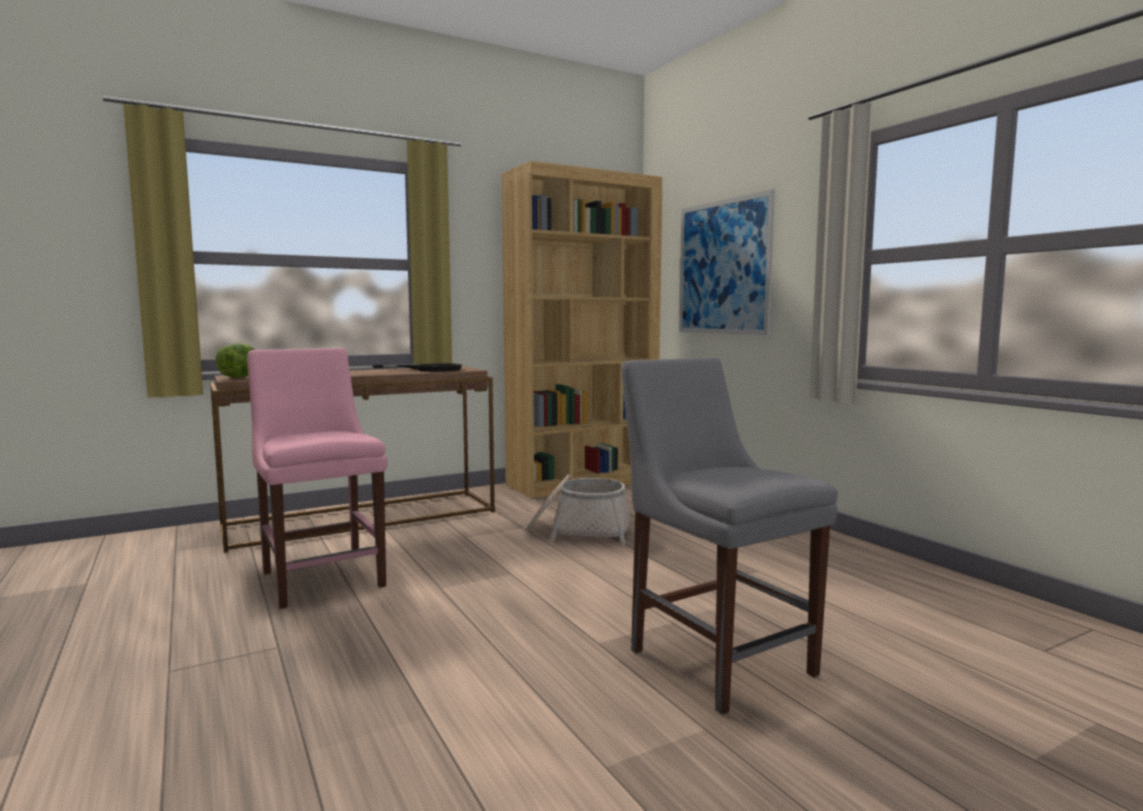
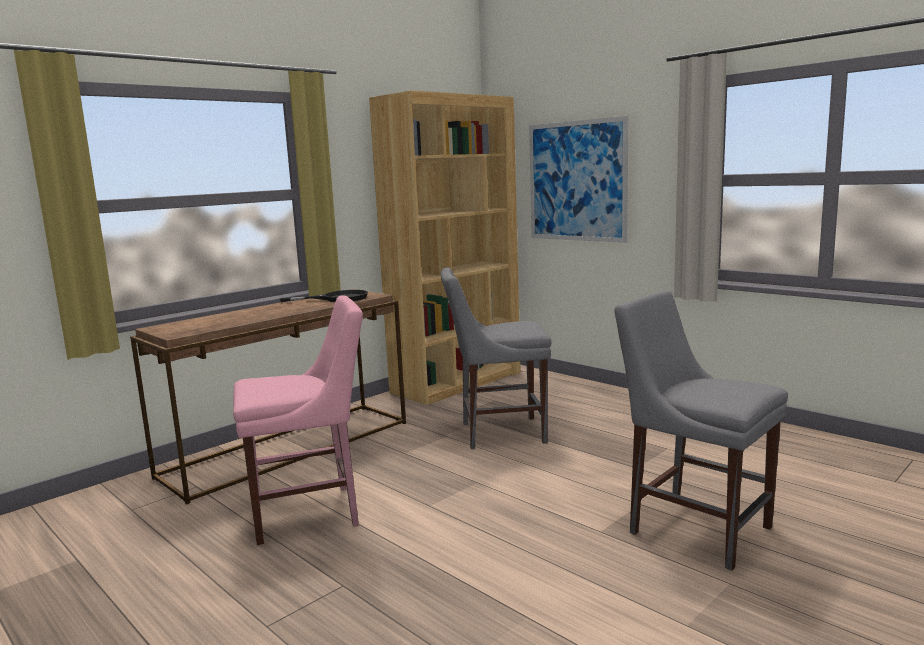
camera: 15 degrees left, 5 degrees up
(240, 377) = (174, 330): lettuce -> none
(322, 576) = (312, 513): pink chair -> pink chair turned 120 degrees clockwise
(579, 531) = (498, 433): basket -> grey chair

